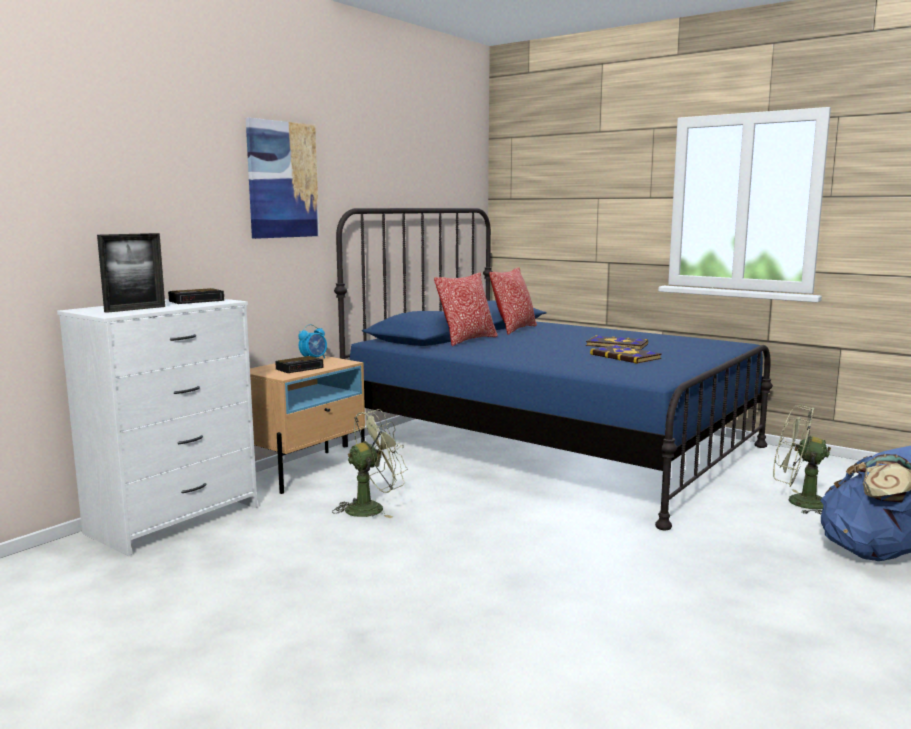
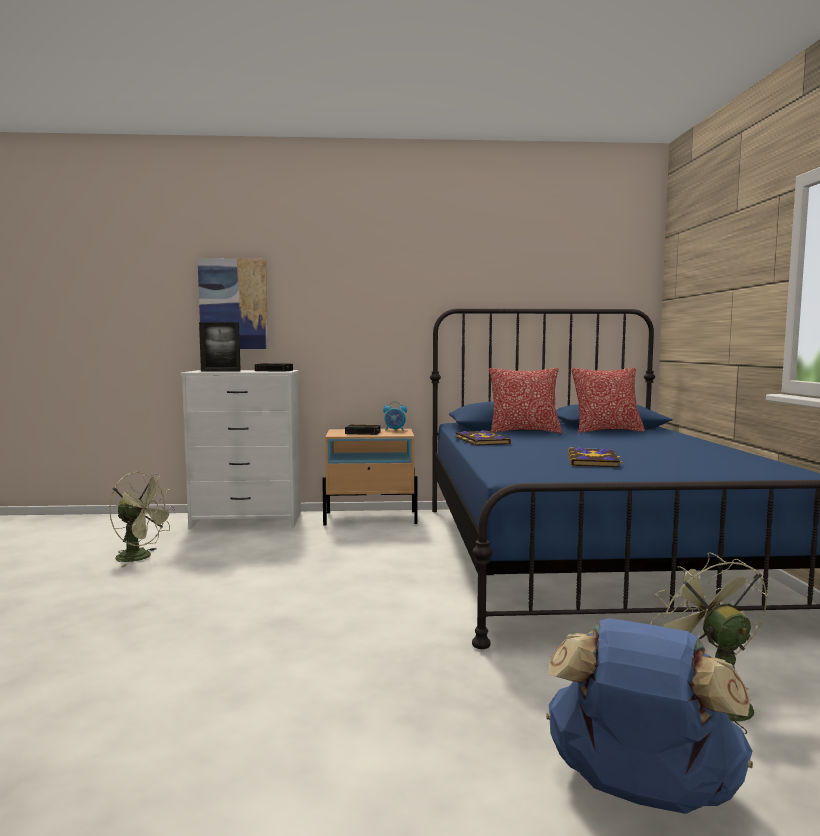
camera: 50 degrees right, 5 degrees down
(282, 180) = (384, 287): picture -> picture (233, 304)
(372, 508) = (340, 549): green fan -> green fan (141, 557)
(616, 345) = (637, 453): book -> book (481, 440)

